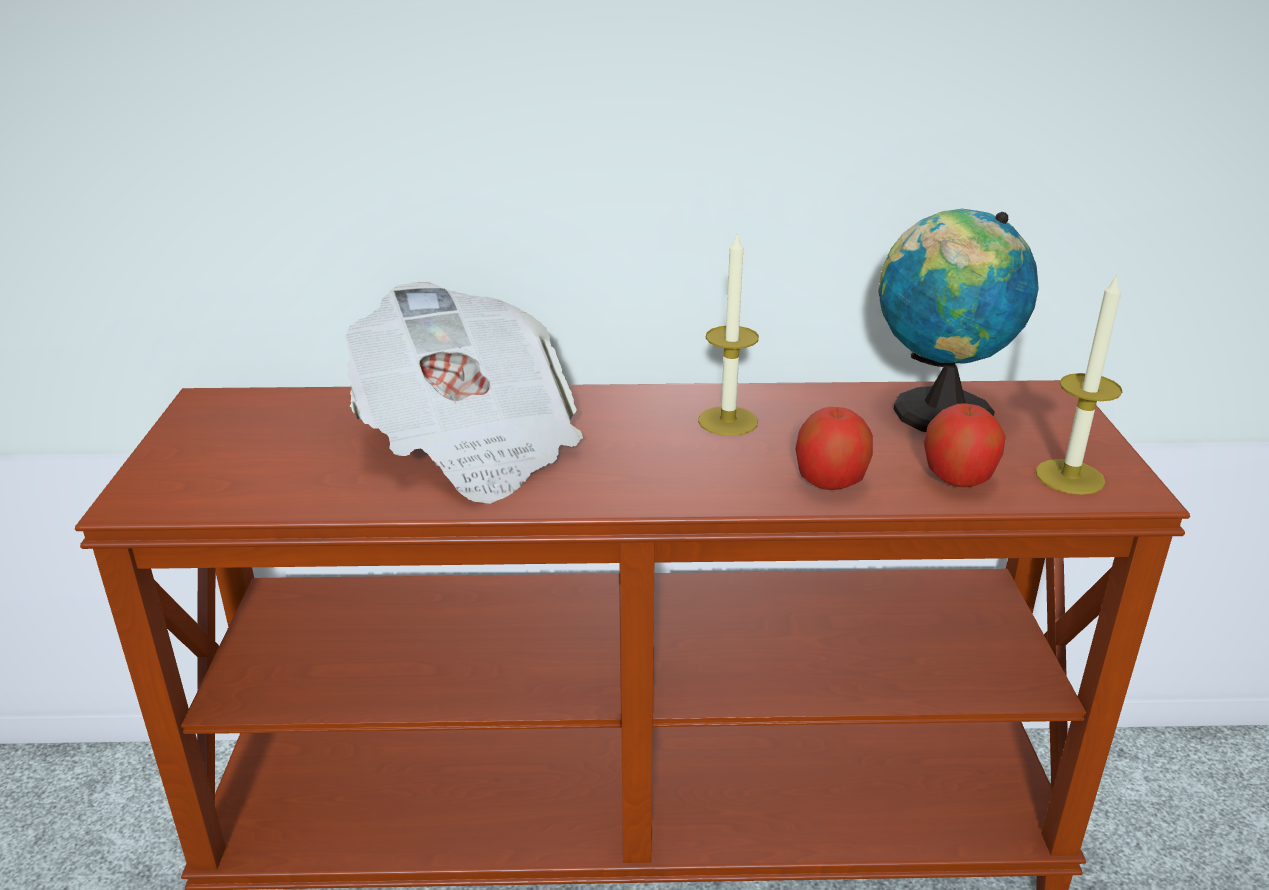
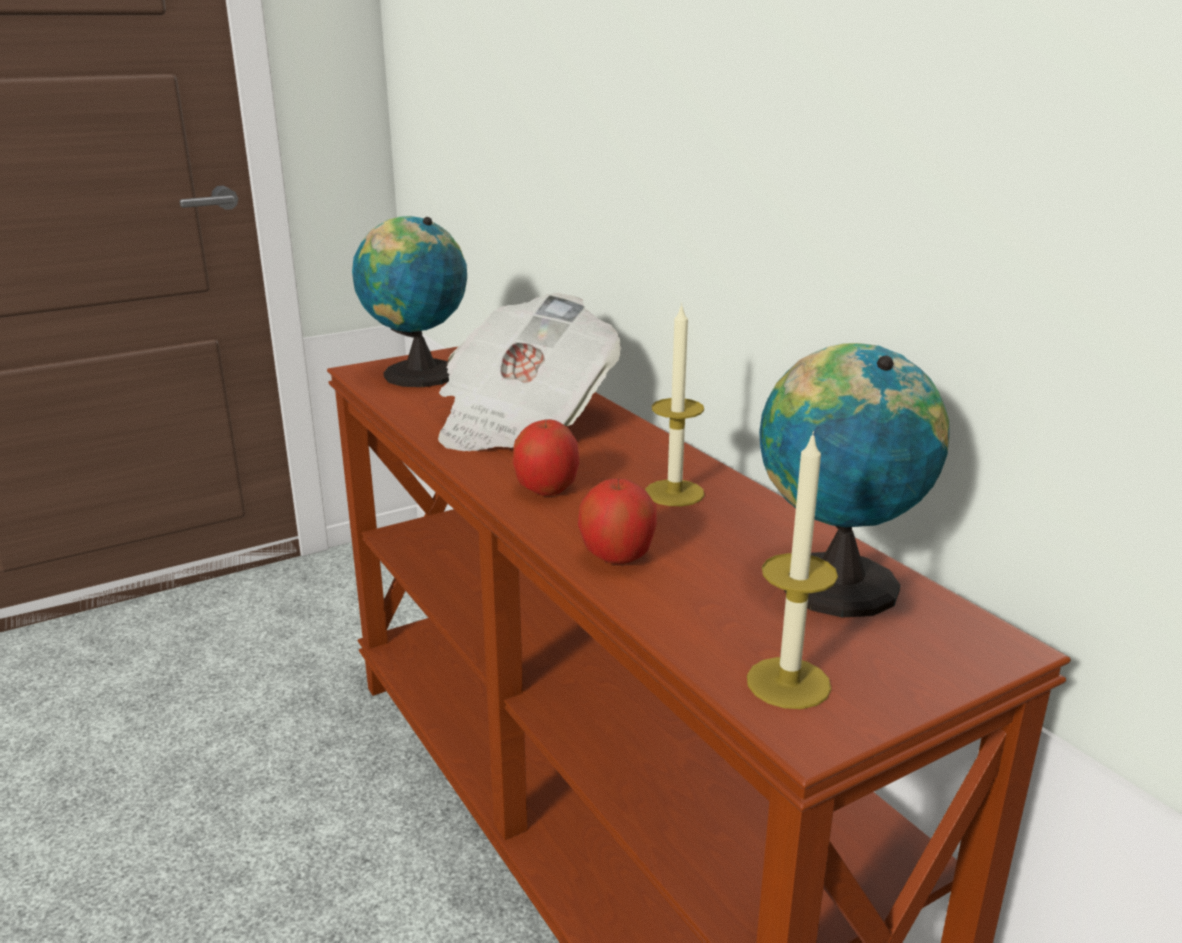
camera: 60 degrees right, 5 degrees down
(219, 468) = (415, 374): none -> globe
(958, 479) = (699, 617): apple -> apple (547, 489)

